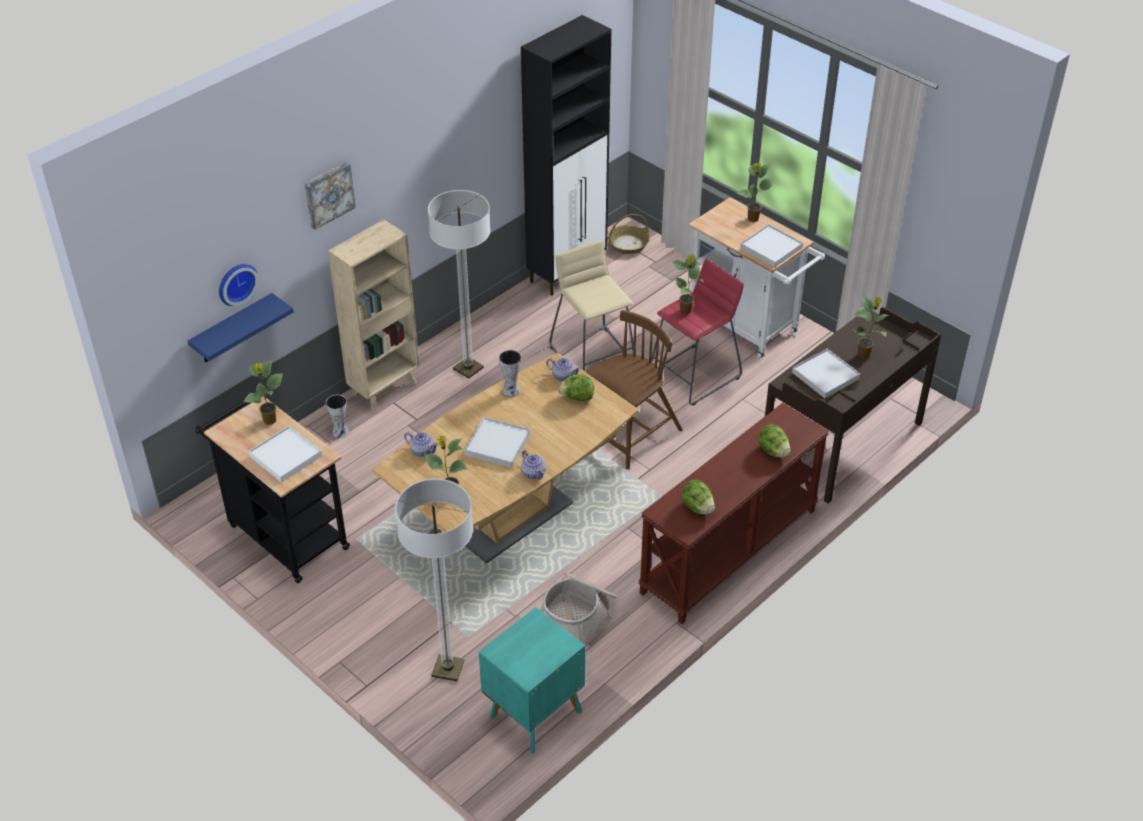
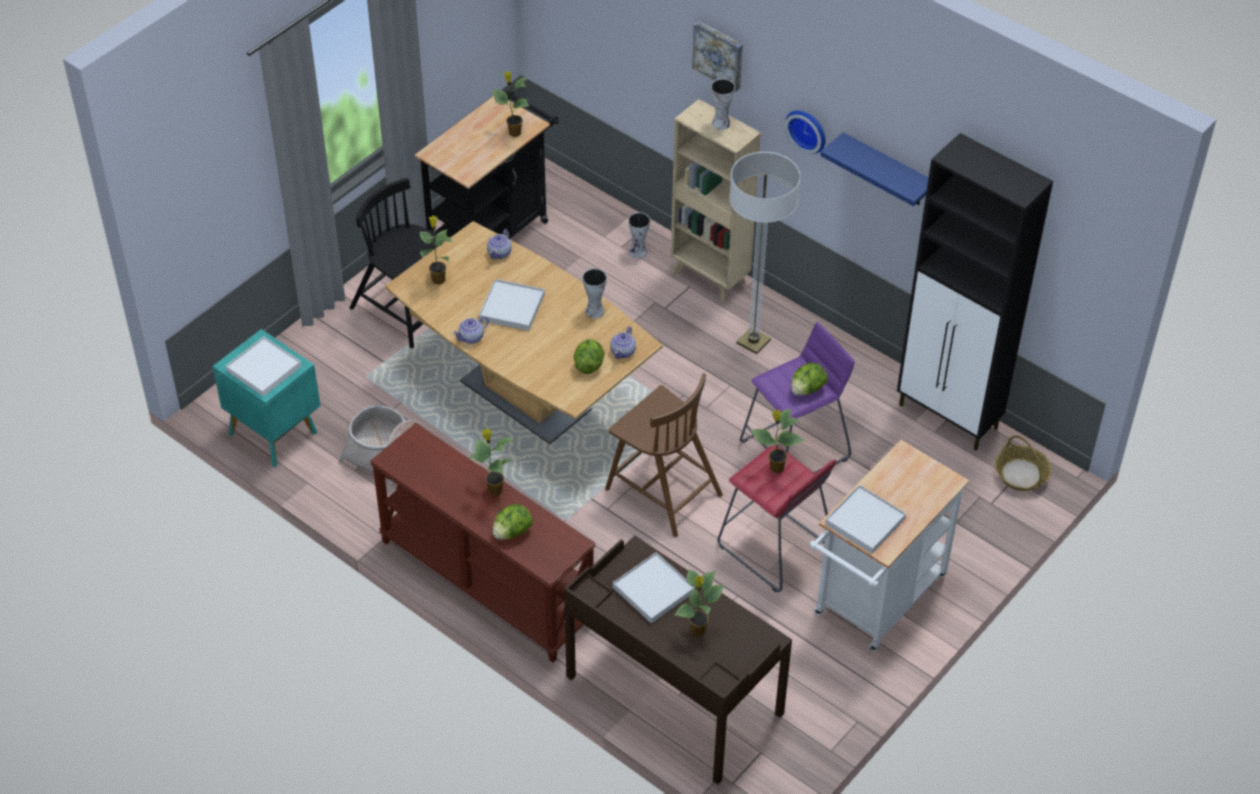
camera: 85 degrees right, 5 degrees up
(233, 330) = (608, 72): blue shelf -> blue shelf (887, 171)
(236, 283) = (619, 37): wall clock -> wall clock (808, 129)
(286, 456) = (466, 150): white tray -> white tray (264, 369)
(365, 239) = (721, 122): none -> vase
(380, 604) = (405, 310): none -> black chair
(448, 669) = (327, 366): floor lamp -> none
(593, 355) = (795, 449): beige stool -> purple stool
(697, 507) = (423, 467): lettuce -> lettuce (807, 389)
(753, 219) = (924, 503): potted plant -> potted plant (494, 490)

